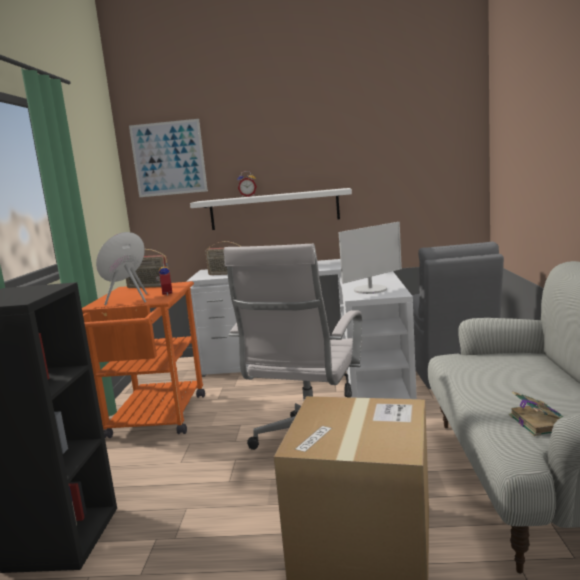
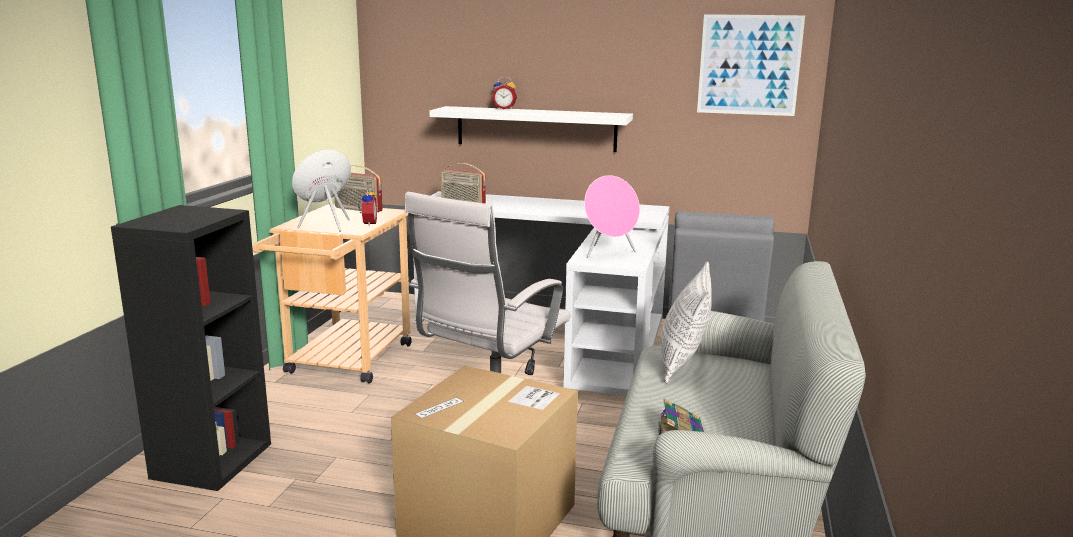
camera: 10 degrees right, 5 degrees up
(155, 420) = (345, 363): orange cart -> beige cart
(168, 158) = (415, 49): picture -> picture (749, 65)
(370, 290) = (608, 253): monitor -> pink speaker
(478, 364) = (682, 364): none -> pillow

